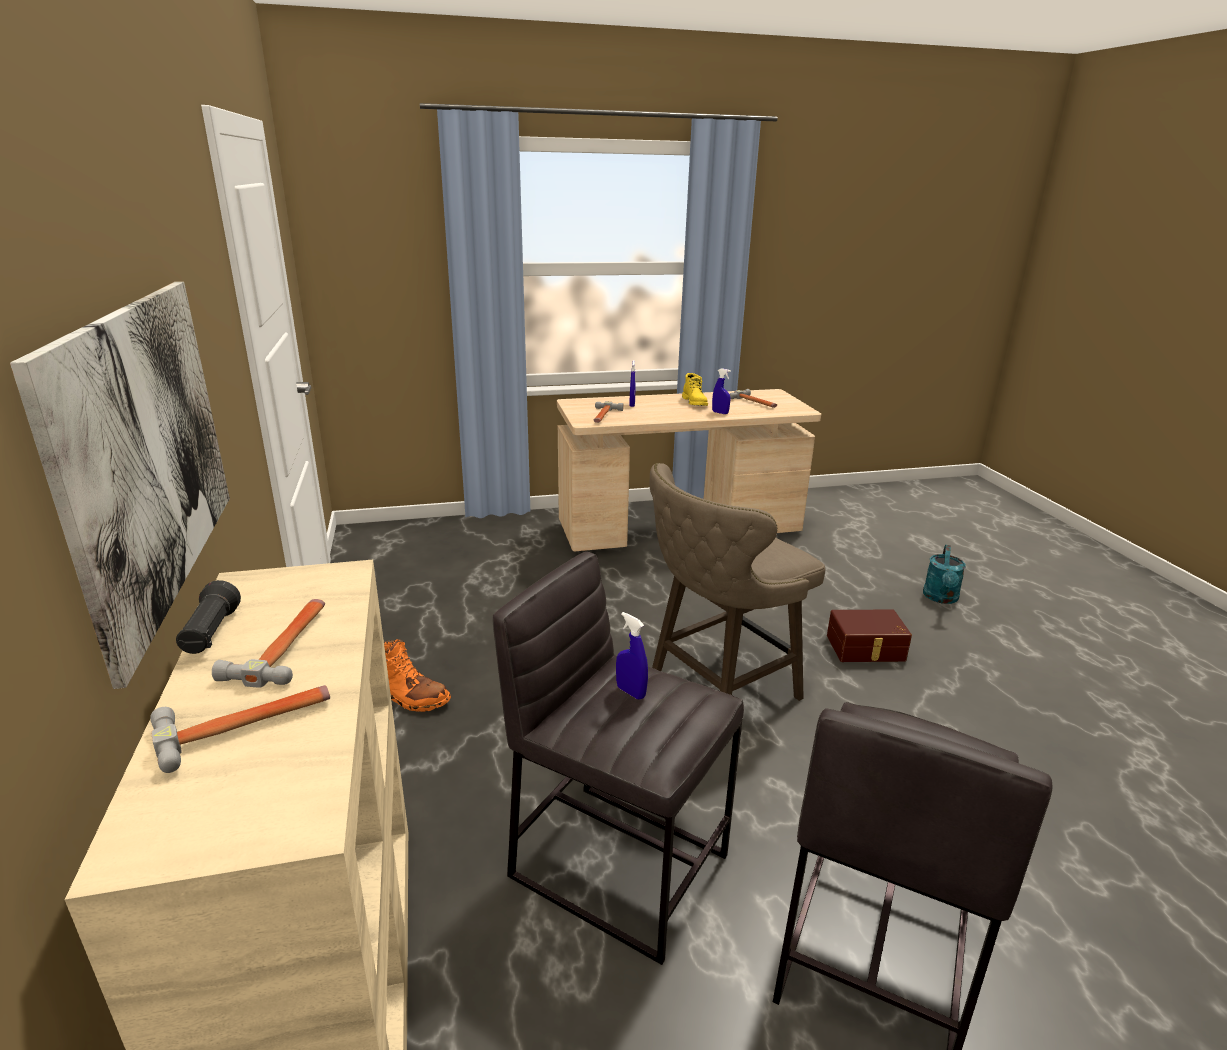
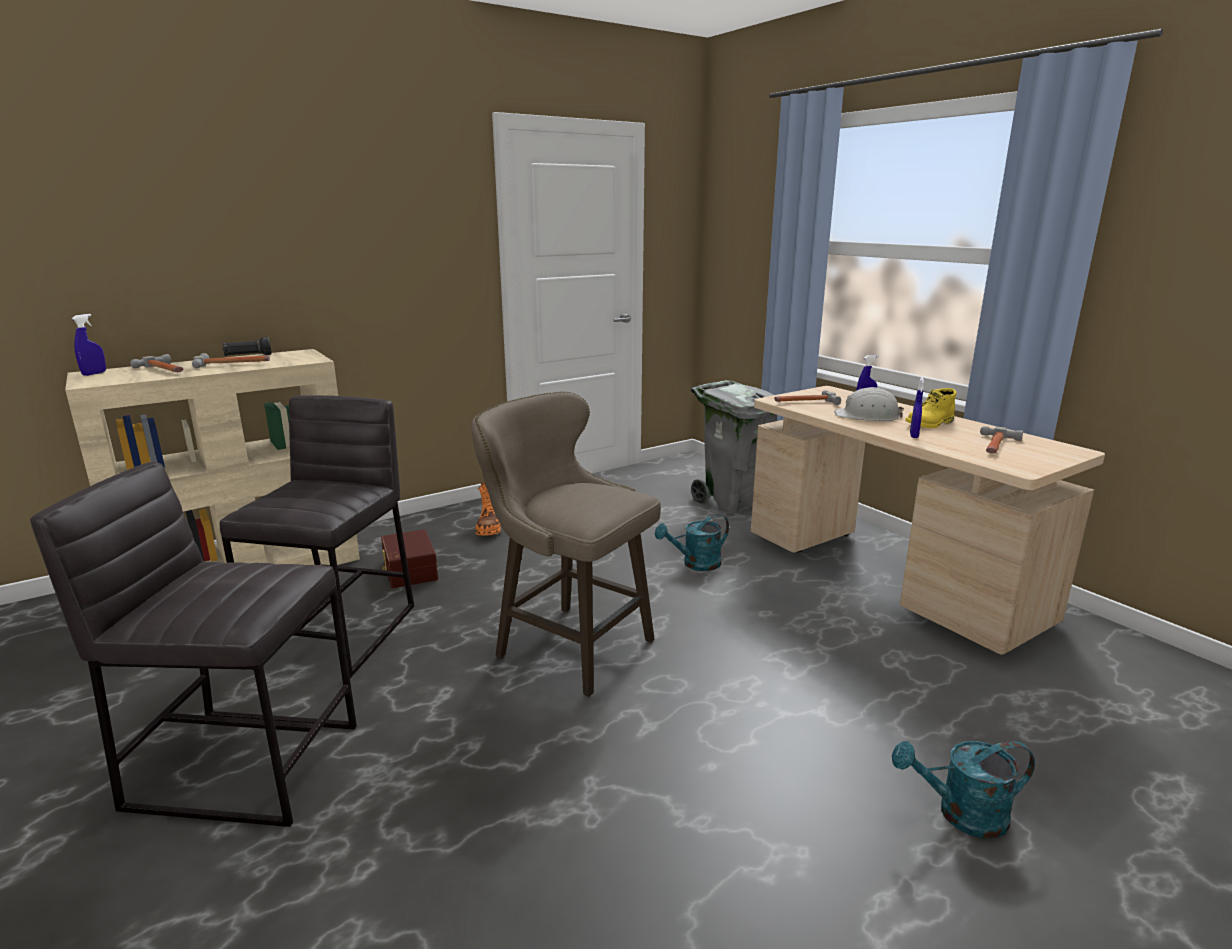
camera: 70 degrees right, 5 degrees down
(148, 452) = (270, 270): picture -> none
(494, 542) = (732, 502): none -> grey trash can
(608, 594) = (695, 564): none -> turquoise watering can
(630, 692) = (322, 489): blue spray bottle -> blue spray bottle (94, 373)
(661, 410) = (867, 416): none -> white hard hat
(866, 649) = (729, 738): brown storage box -> brown storage box (408, 571)

